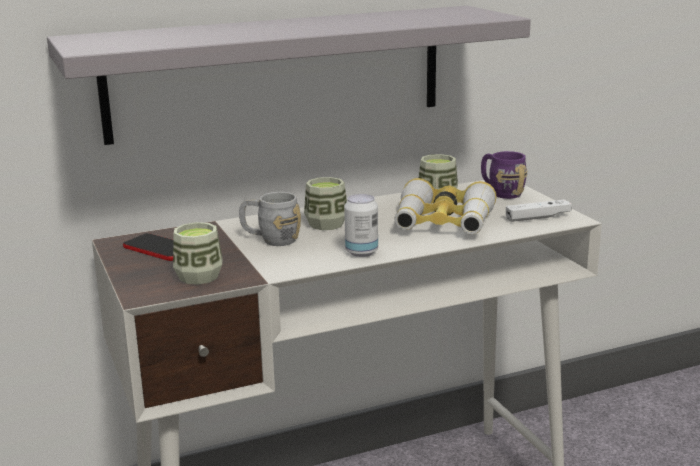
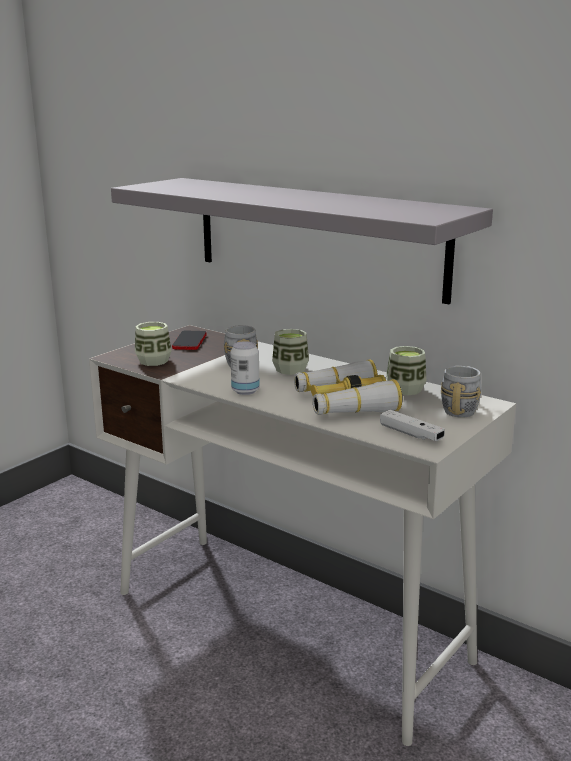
camera: 60 degrees right, 0 degrees up
(500, 192) = (461, 408): purple mug -> grey mug

